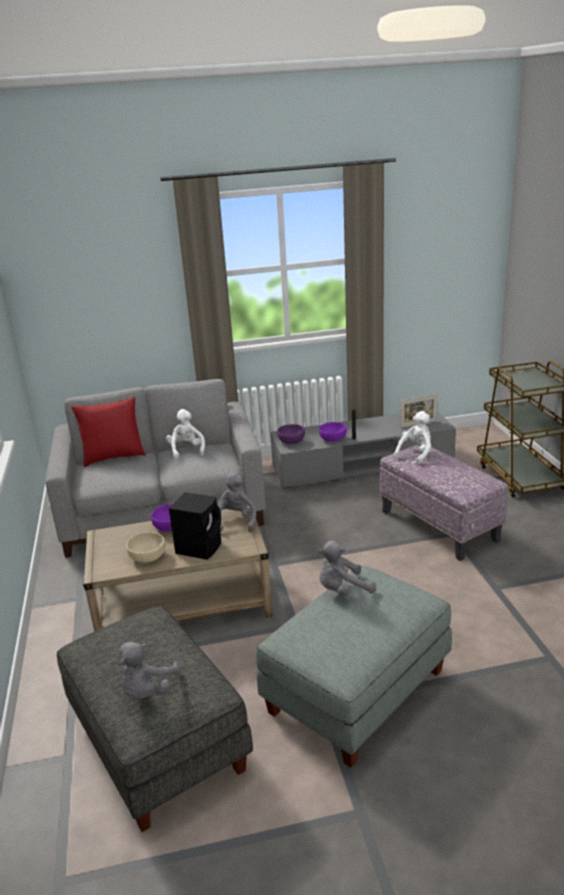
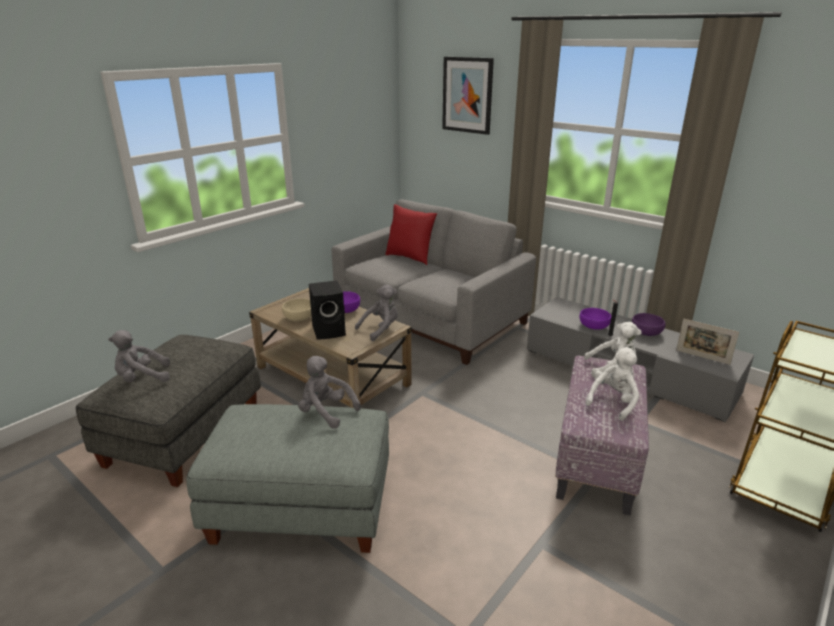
camera: 50 degrees right, 0 degrees up
(108, 263) = (467, 95): none -> picture
(186, 450) = (450, 273): white plush toy -> white plush toy (613, 401)
(291, 441) = (557, 310): purple bowl -> purple bowl (646, 332)

